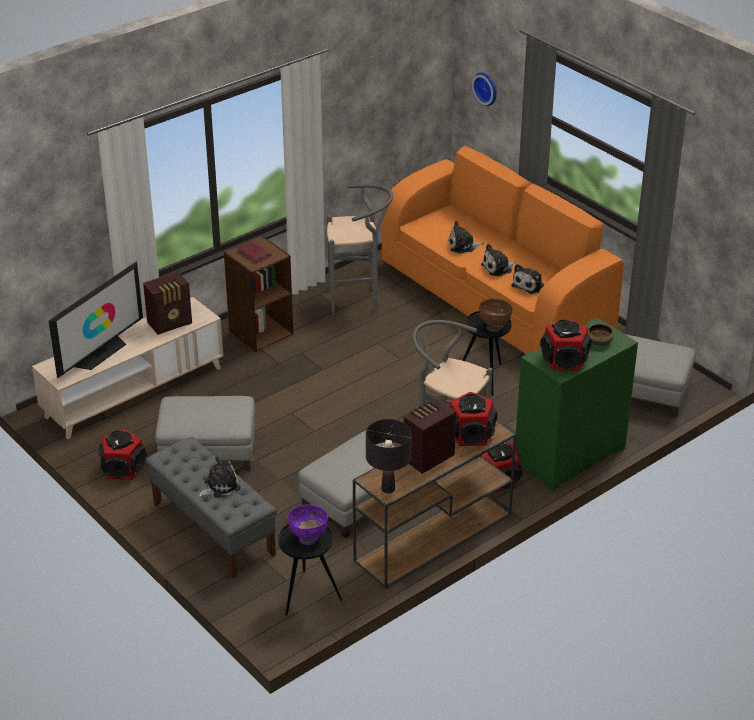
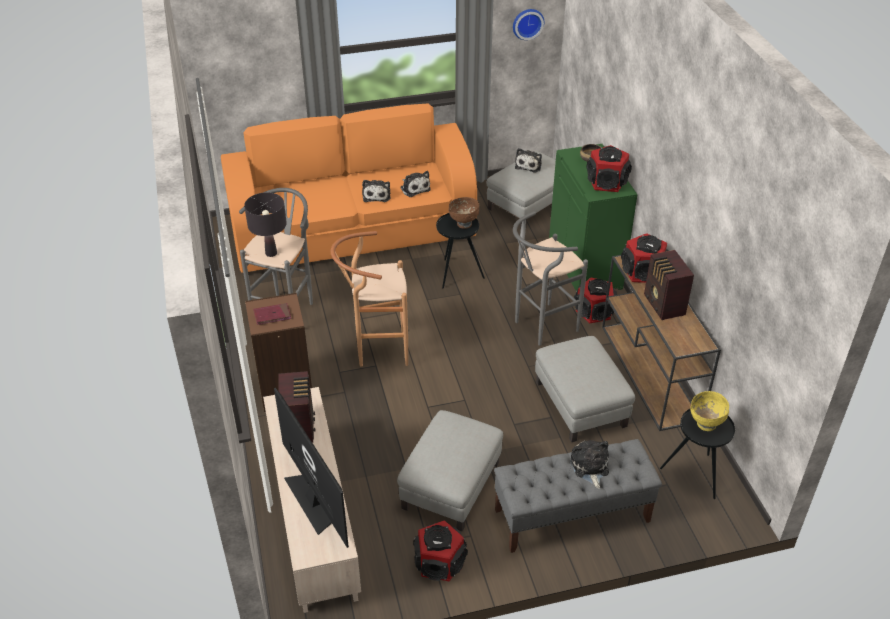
camera: 65 degrees left, 5 degrees up
(308, 538) = (705, 424): purple bowl -> yellow bowl
(342, 363) = (376, 350): none -> brown stool
(388, 489) = (697, 341): black table lamp -> black table lamp (271, 253)
(463, 246) = (327, 202): plush toy -> plush toy (529, 165)
(487, 88) = (236, 65): wall clock -> wall clock (527, 23)

